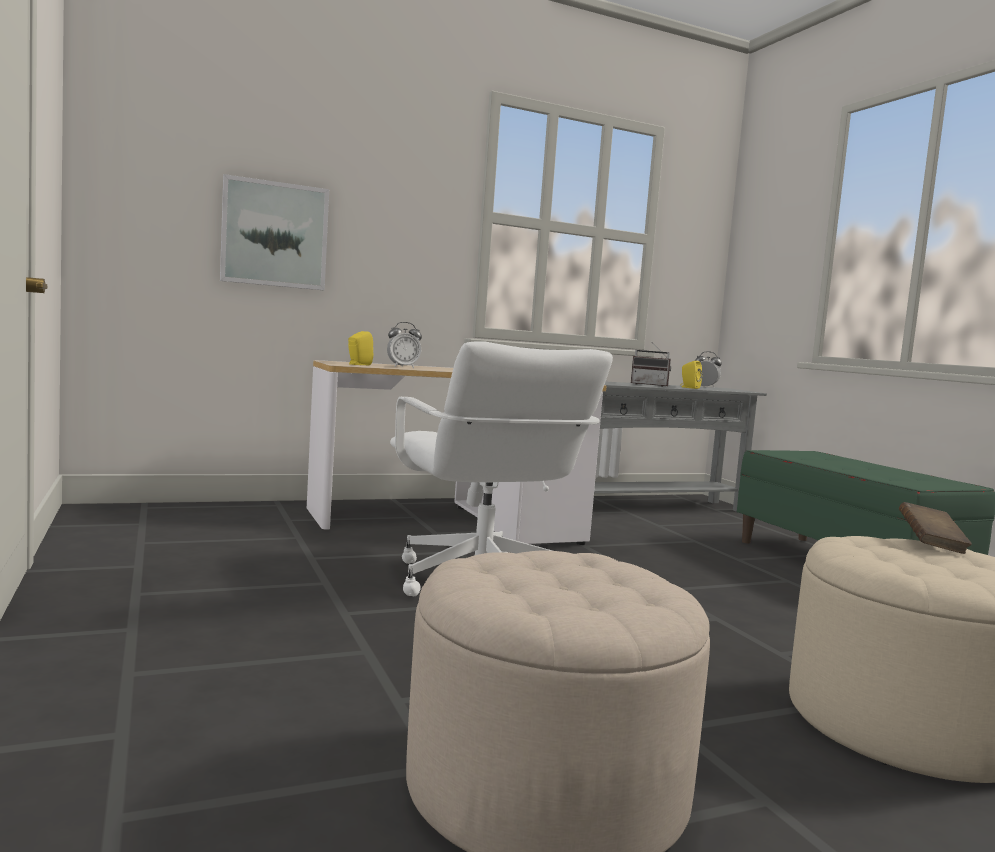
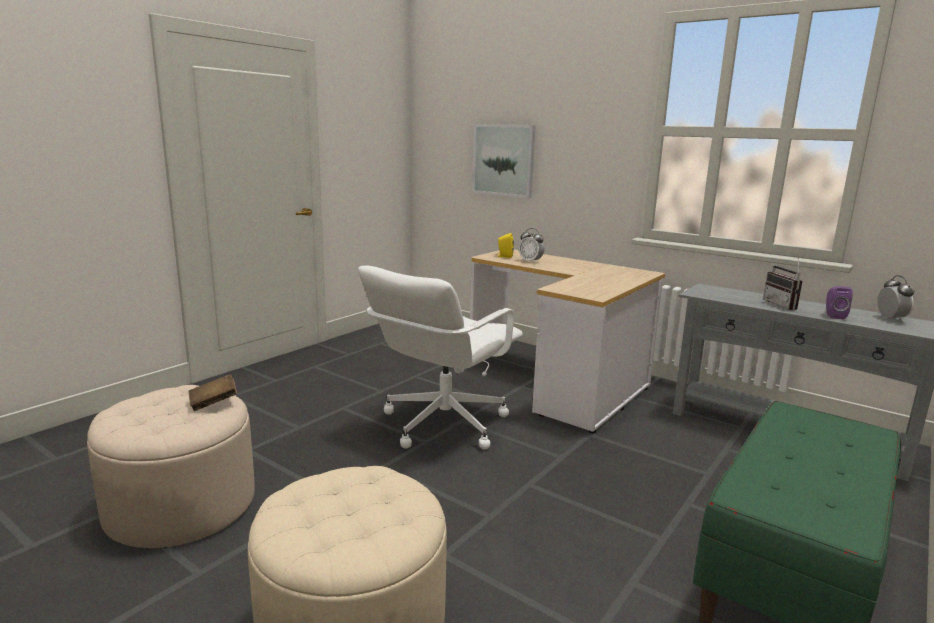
camera: 60 degrees right, 10 degrees up
(689, 387) = (833, 316): yellow speaker -> purple speaker
(931, 544) = (404, 509): brown book -> brown book (213, 403)

